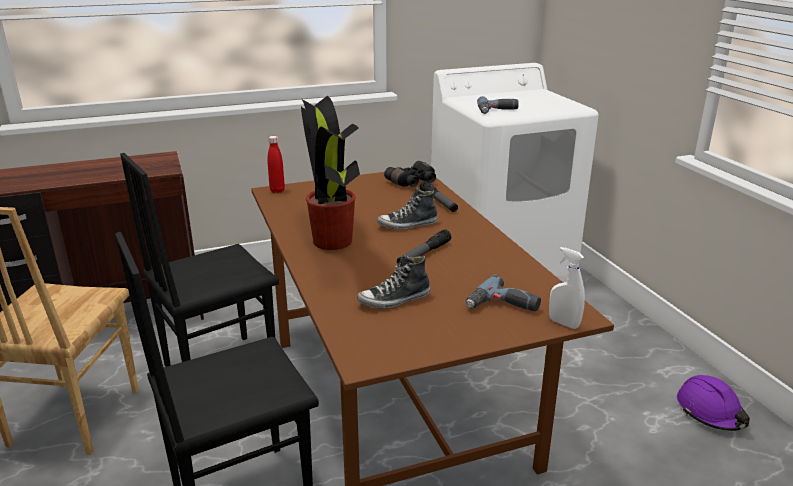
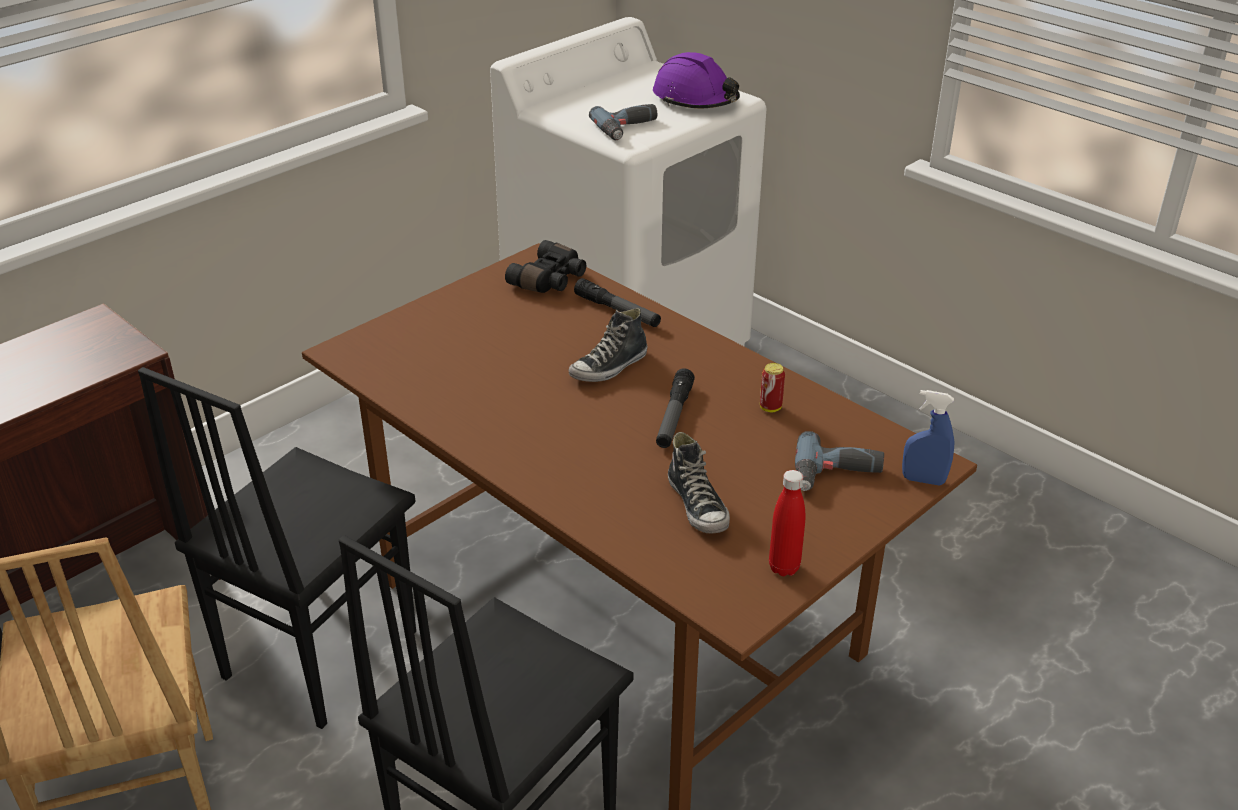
camera: 25 degrees left, 10 degrees up
(277, 191) = (352, 347): red bottle -> red bottle (784, 567)
(332, 242) = (530, 429): potted plant -> none
(394, 300) = (698, 506): shoe -> shoe turned 60 degrees counterclockwise
(490, 263) = (770, 408): none -> can
(563, 323) = (923, 480): white spray bottle -> blue spray bottle
(710, 412) = (1007, 508): purple hard hat -> purple hard hat (695, 99)

